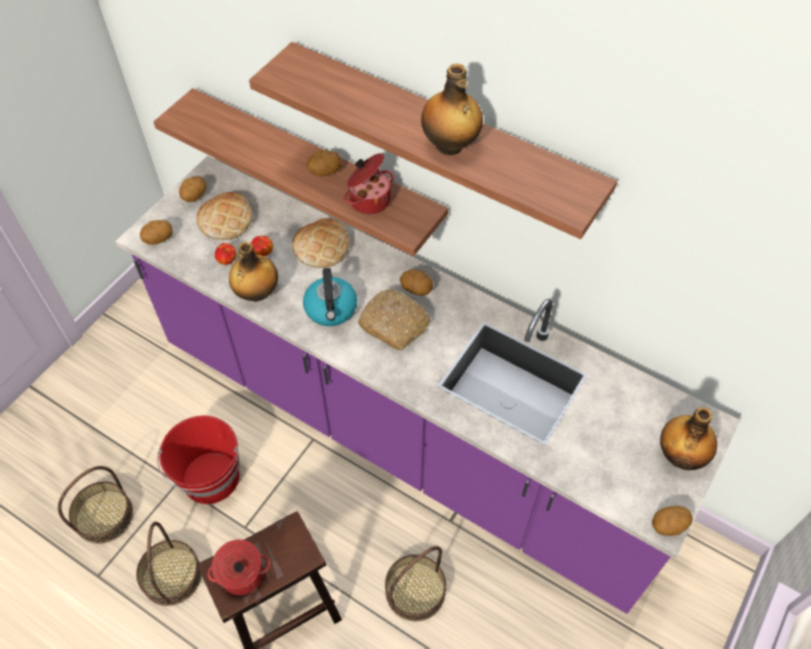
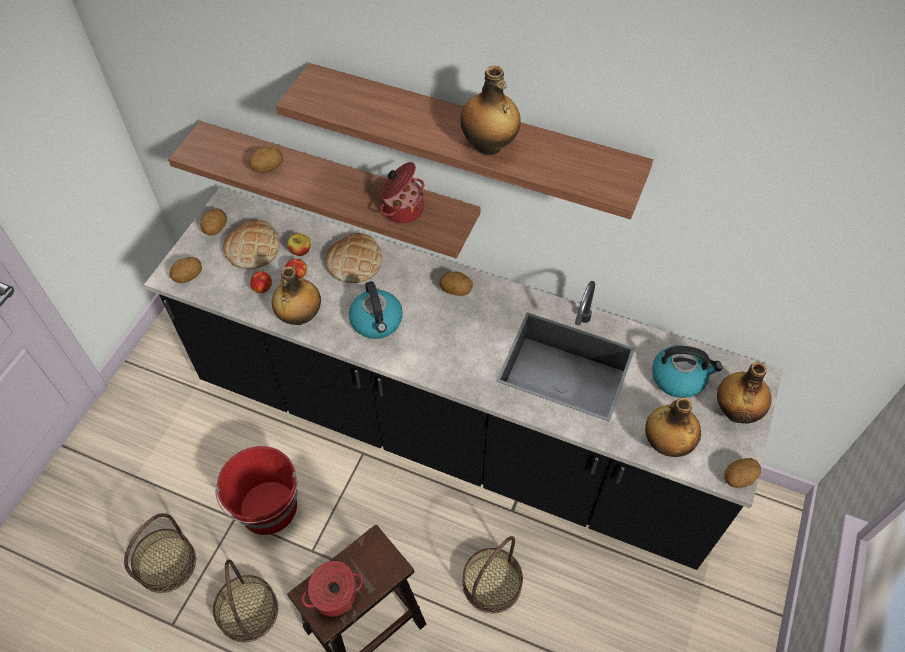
camera: 10 degrees left, 0 degrees up
(271, 229) = (300, 251): none -> apple
(325, 172) = (353, 187): potato -> potato (268, 168)
(395, 324) = (442, 327): bread -> none
(405, 433) = (452, 433): purple counter -> black counter
(599, 477) = (666, 443): none -> bottle
(627, 412) = (679, 378): none -> kettle

